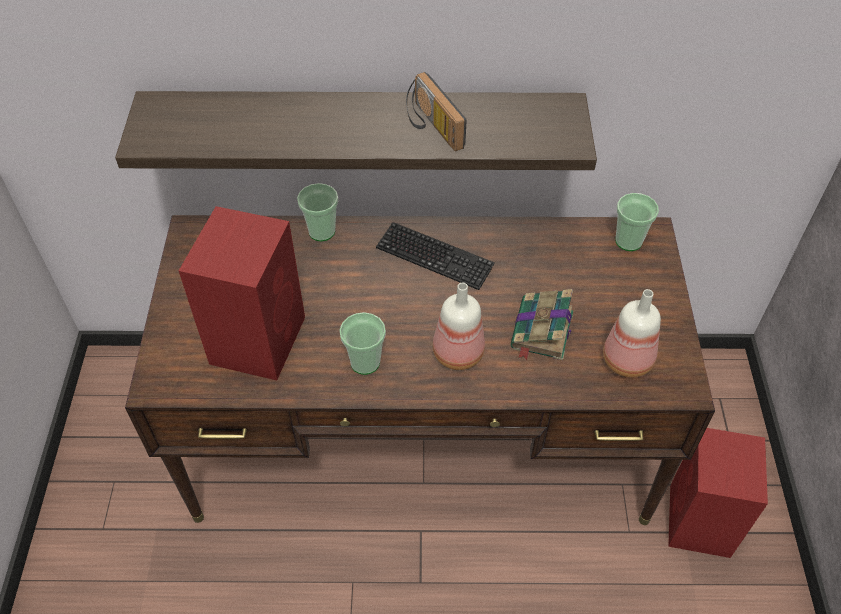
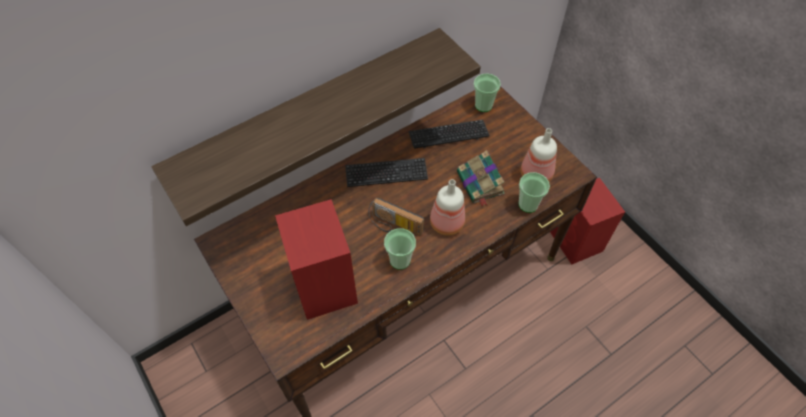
camera: 35 degrees left, 5 degrees up
(321, 231) = (304, 195): cup -> cup (528, 204)
(431, 126) = (371, 92): radio -> radio (394, 226)
(550, 253) = (448, 135): none -> keyboard

